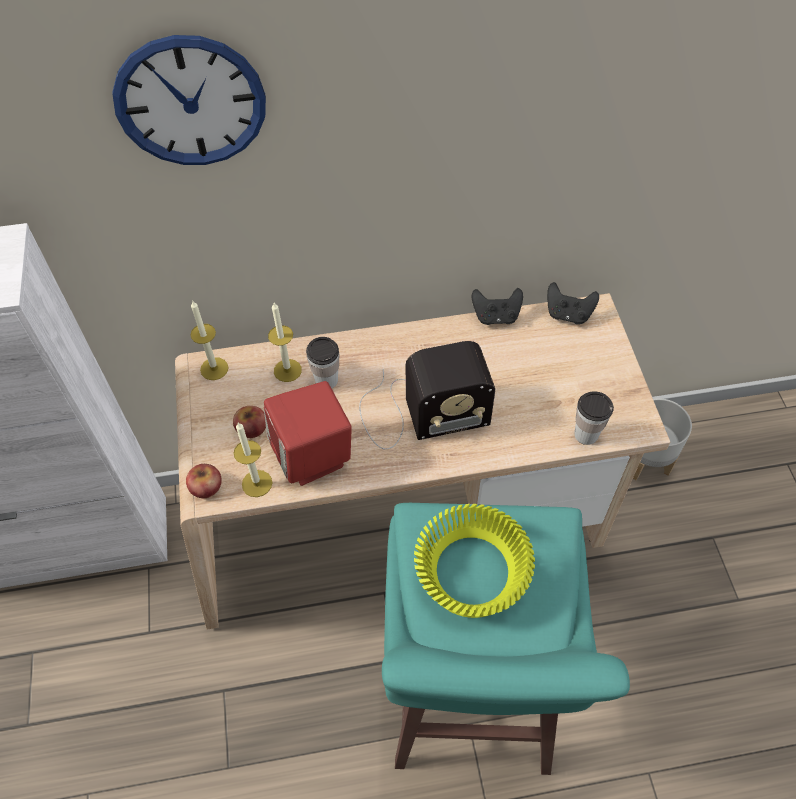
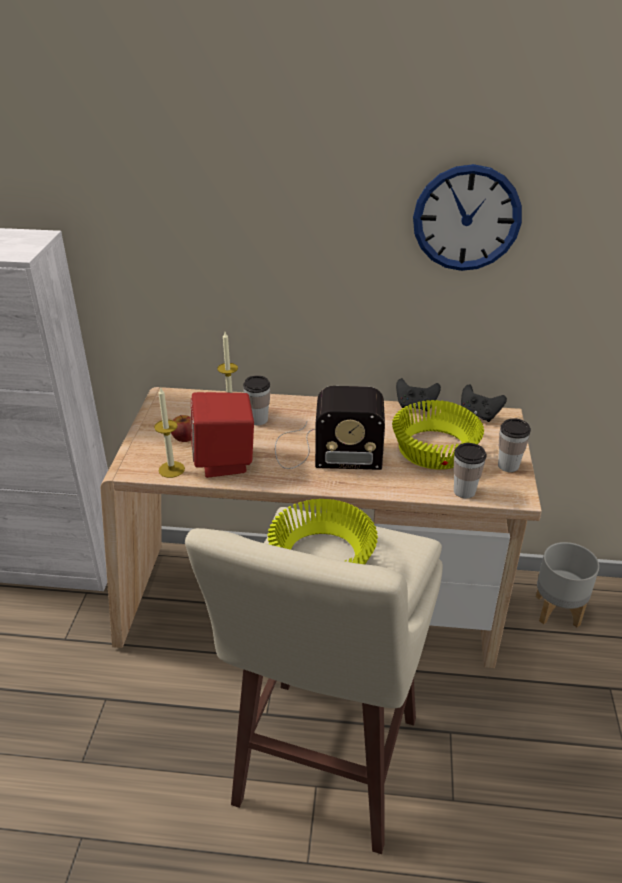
camera: 15 degrees right, 20 degrees down
(190, 102) = (191, 153): wall clock -> wall clock (466, 218)
(206, 486) = (131, 464): apple -> none
(214, 368) = (174, 398): candle -> none
(469, 699) = (324, 765): turquoise stool -> beige stool
(537, 381) = (434, 450): none -> yellow bowl
(620, 385) = (508, 465): none -> cup

